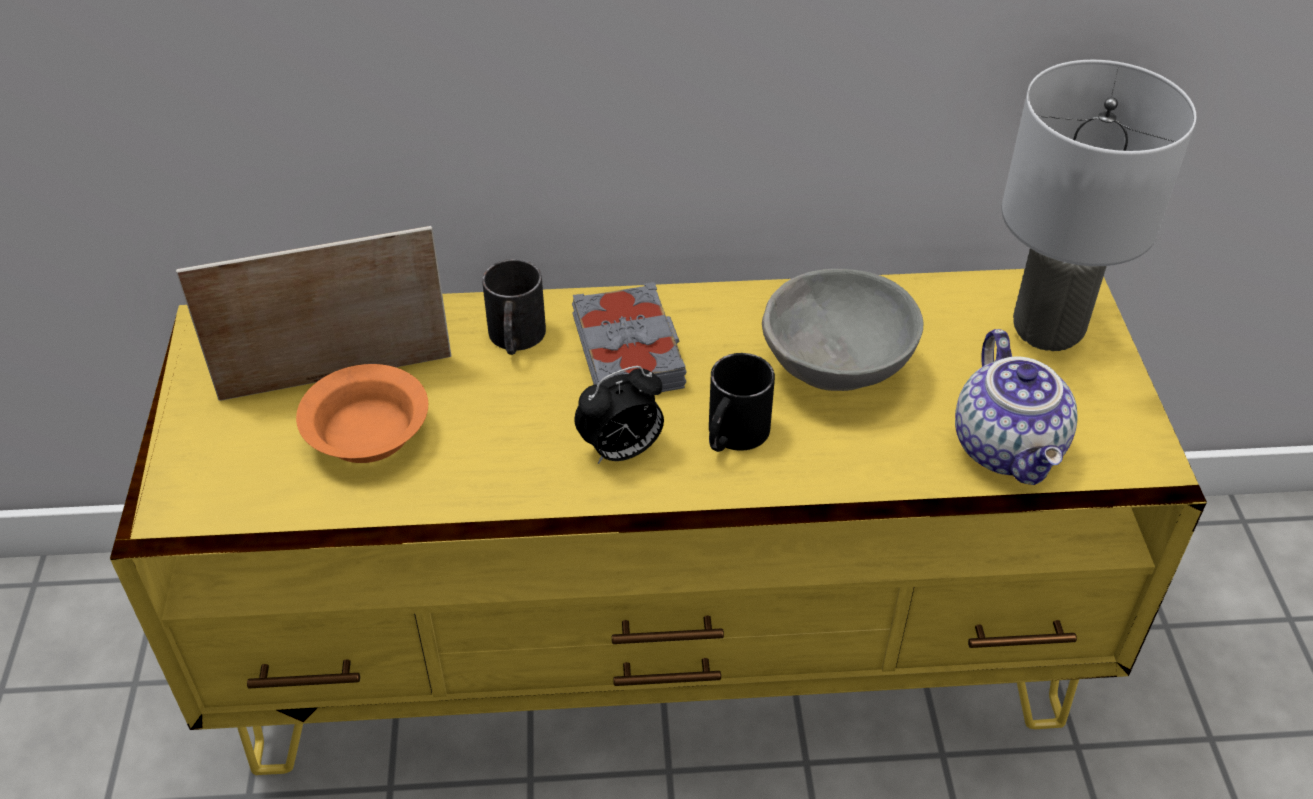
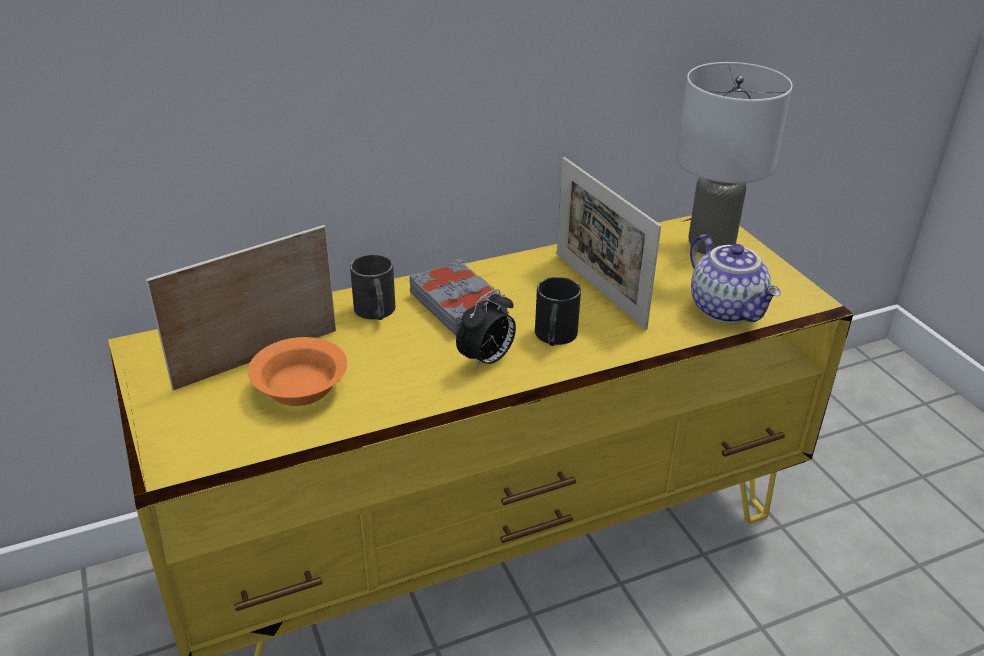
camera: 20 degrees left, 10 degrees down
(837, 371) = (599, 289): grey bowl -> picture frame

